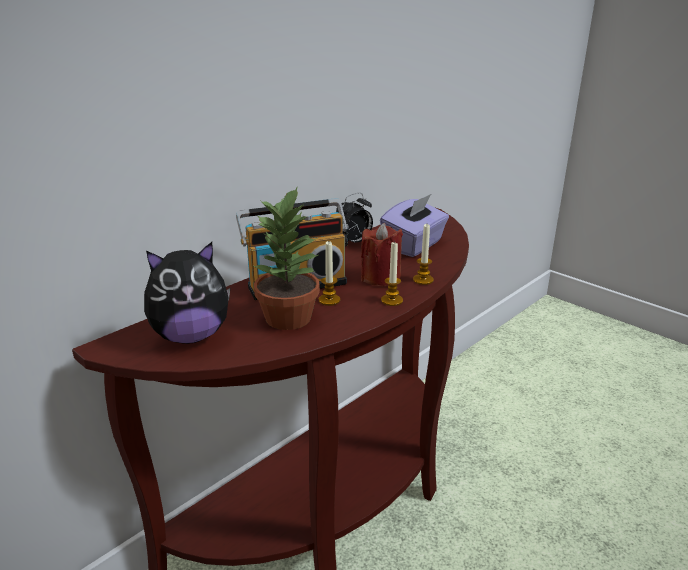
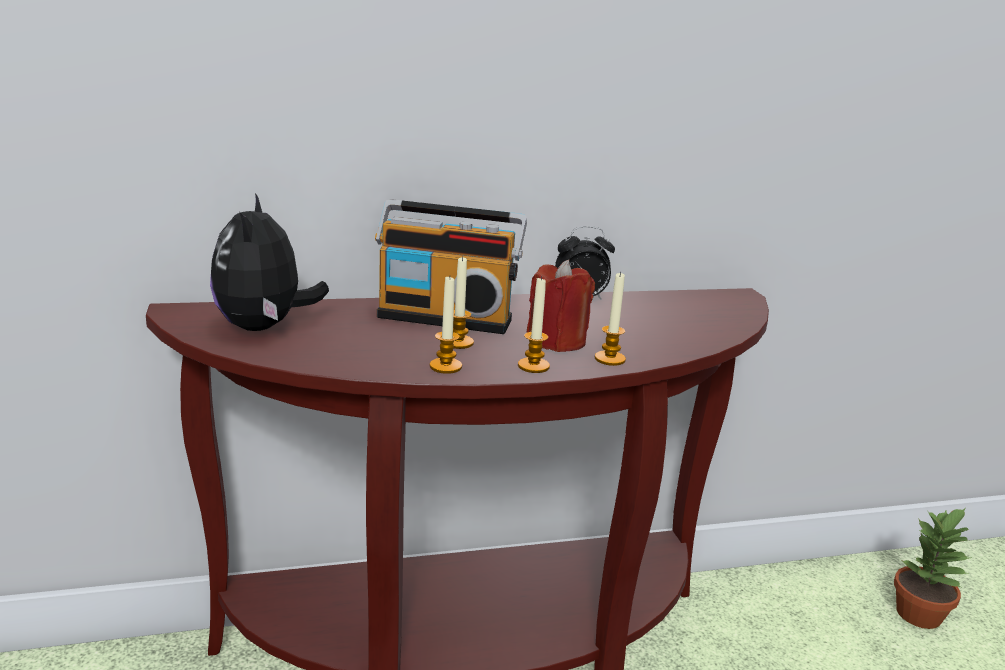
camera: 30 degrees right, 5 degrees down
(191, 336) = (264, 327): plush toy -> plush toy turned 75 degrees clockwise
(289, 318) = (386, 344): potted plant -> potted plant (920, 615)
(346, 320) = (445, 366): none -> candle
(414, 245) = (658, 322): purple tissue box -> none

